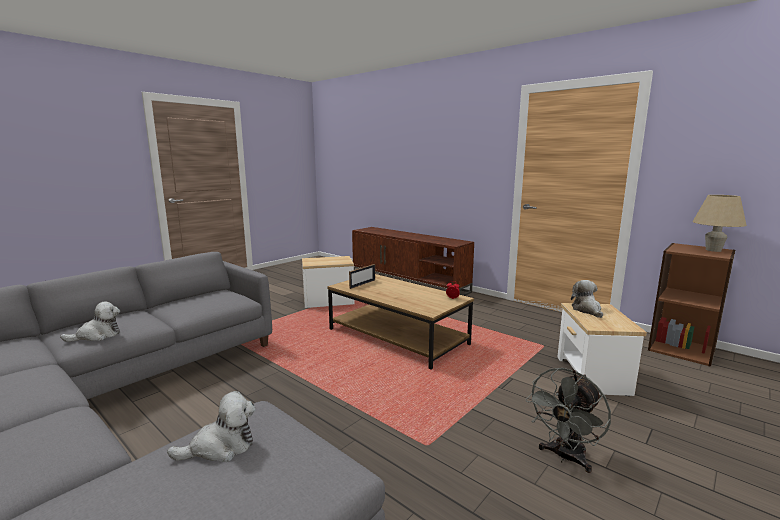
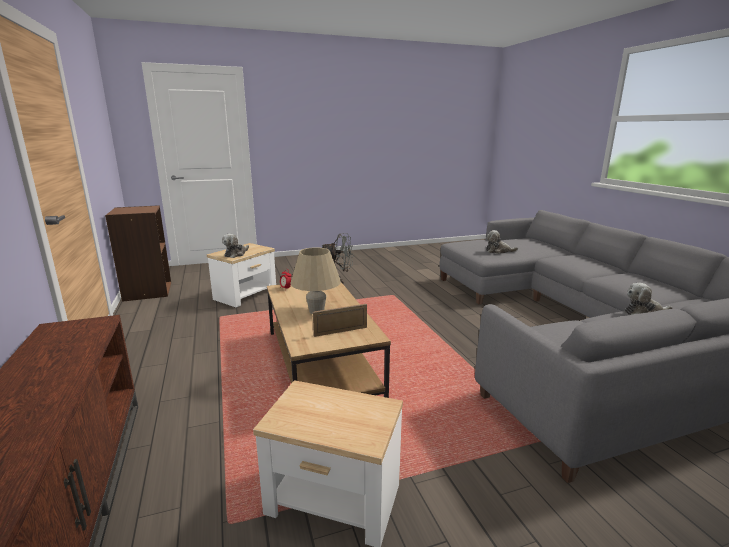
camera: 150 degrees left, 5 degrees up
(713, 250) = (128, 208): beige table lamp -> beige table lamp (316, 311)

